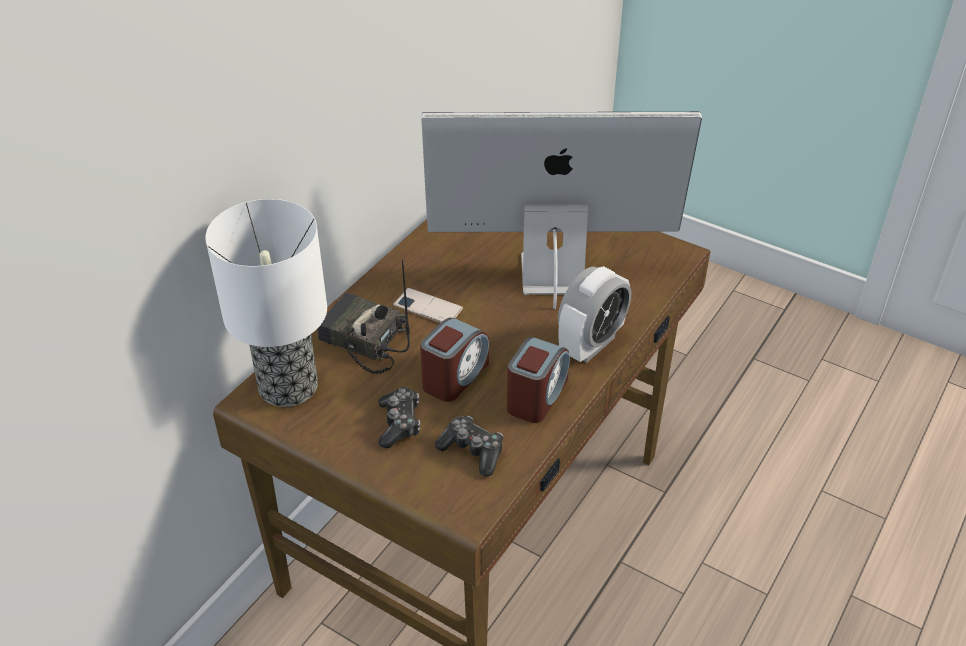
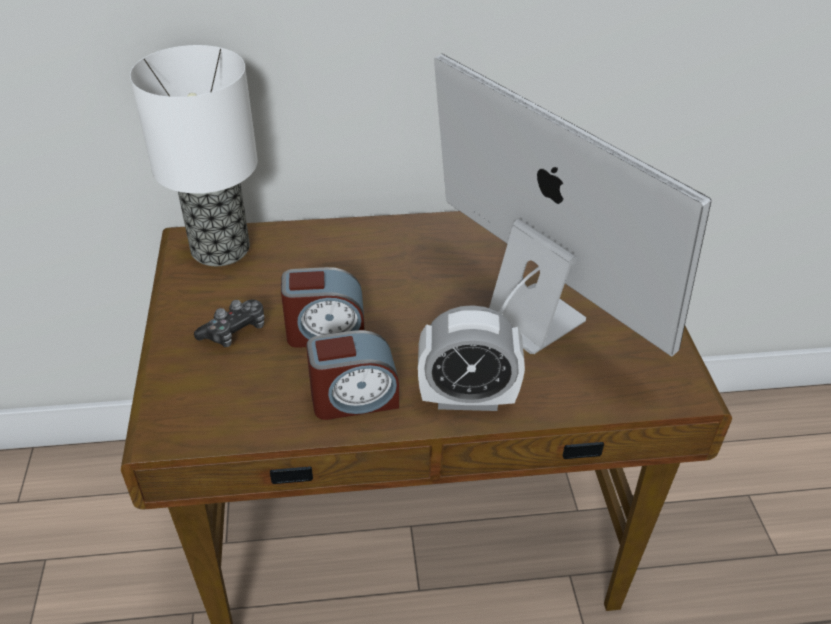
camera: 50 degrees right, 0 degrees up
(362, 341) = (313, 257): radio -> none
(428, 307) = (395, 269): phone -> none
(472, 451) = (241, 394): game controller -> none

